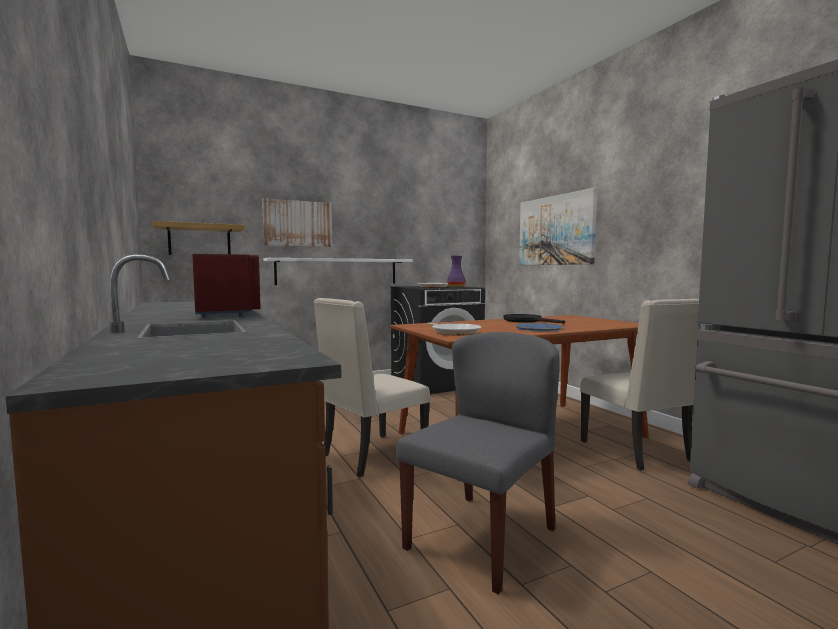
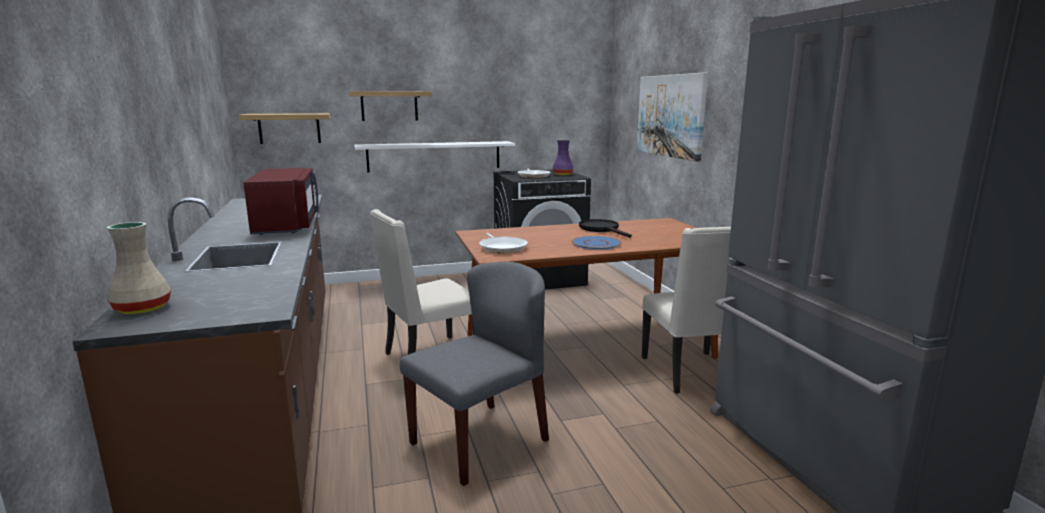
camera: 10 degrees right, 10 degrees up
(107, 363) = (144, 308): none -> beige vase
(298, 223) = (389, 106): picture -> shelf

